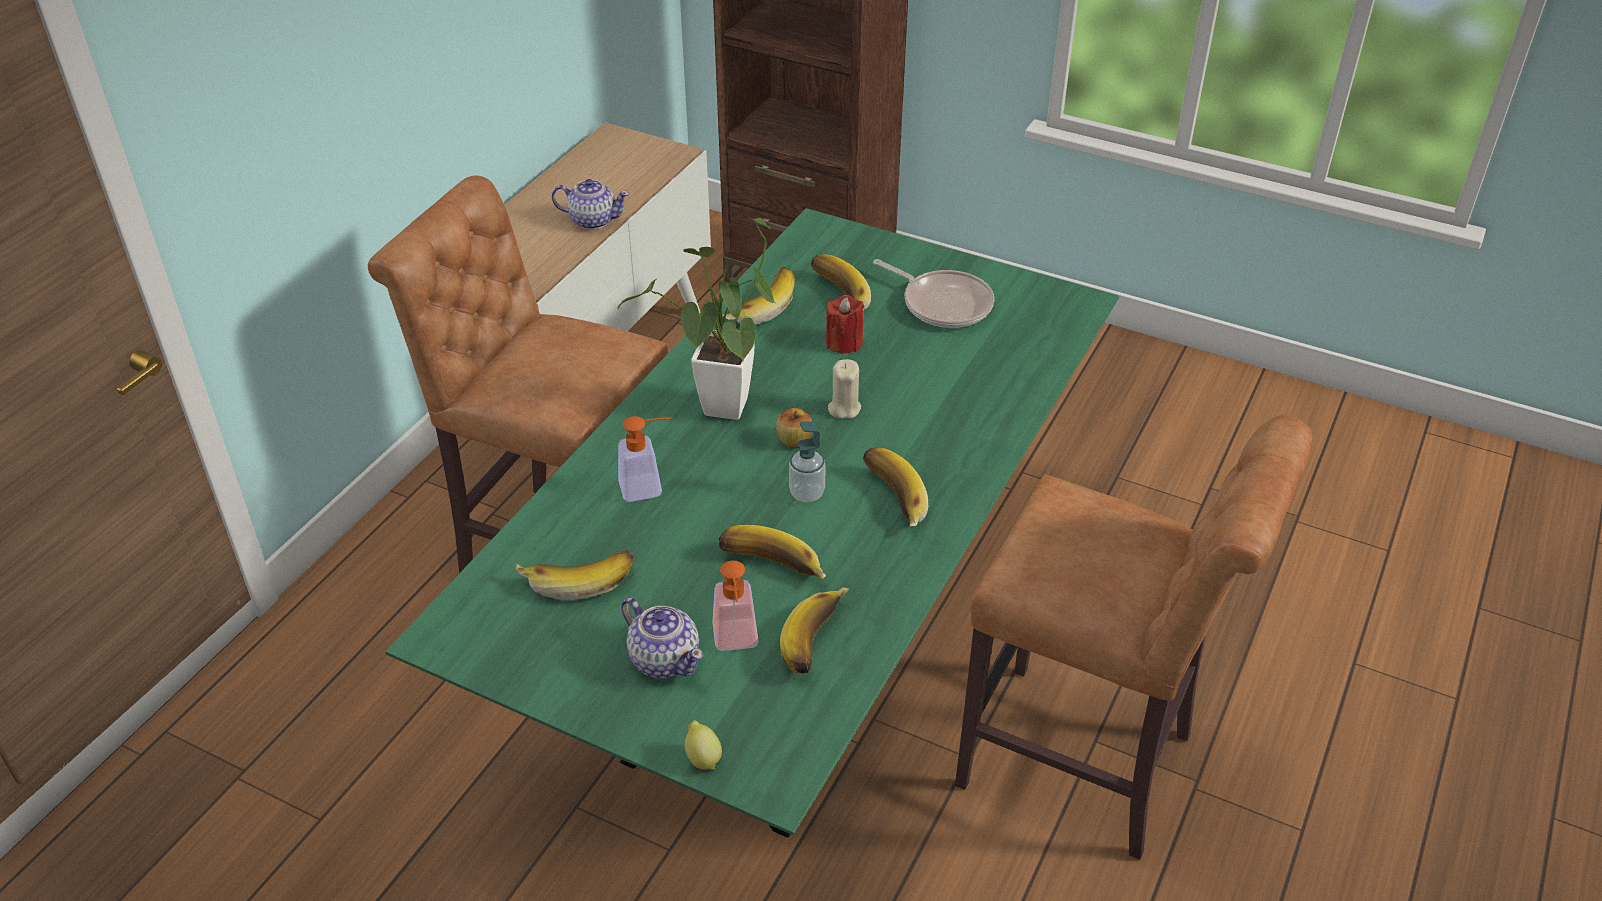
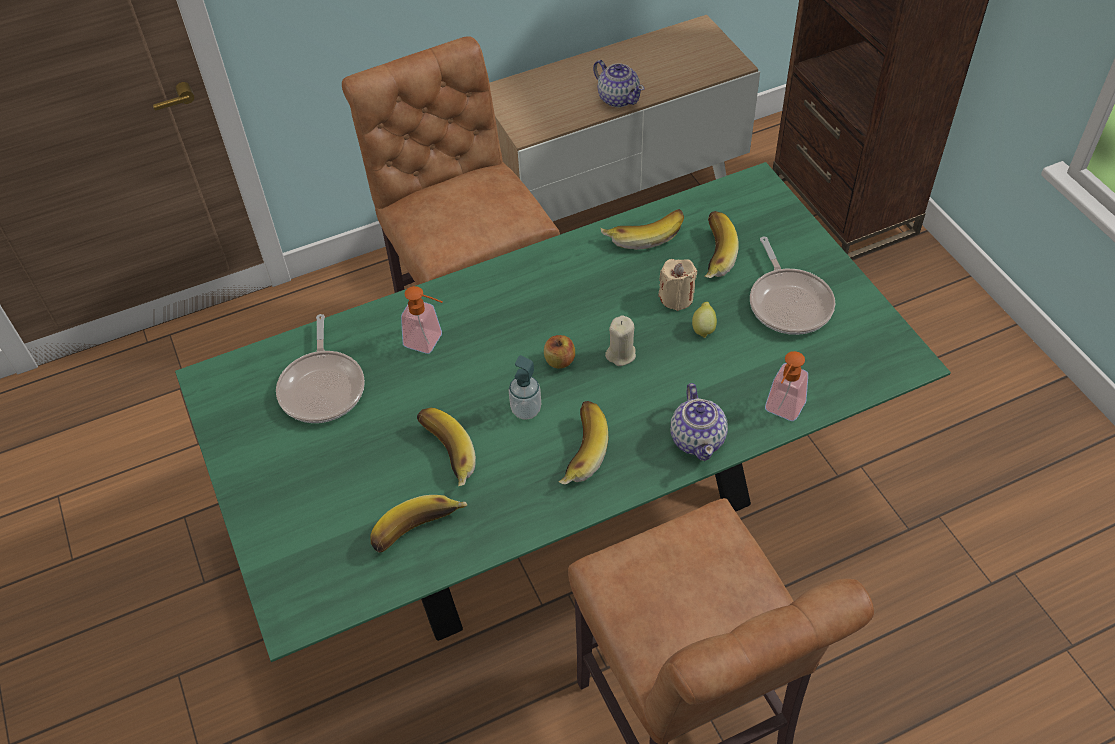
camera: 40 degrees right, 10 degrees up
(579, 578) = (323, 387): banana -> frying pan
(664, 659) = (316, 480): teapot -> teapot (698, 439)
(702, 758) = (270, 568): lemon -> lemon (703, 328)
(722, 414) = (531, 311): potted plant -> none
(736, 642) = (369, 497): soap dispenser -> soap dispenser (782, 411)
(844, 343) = (676, 298): red candle -> beige candle

